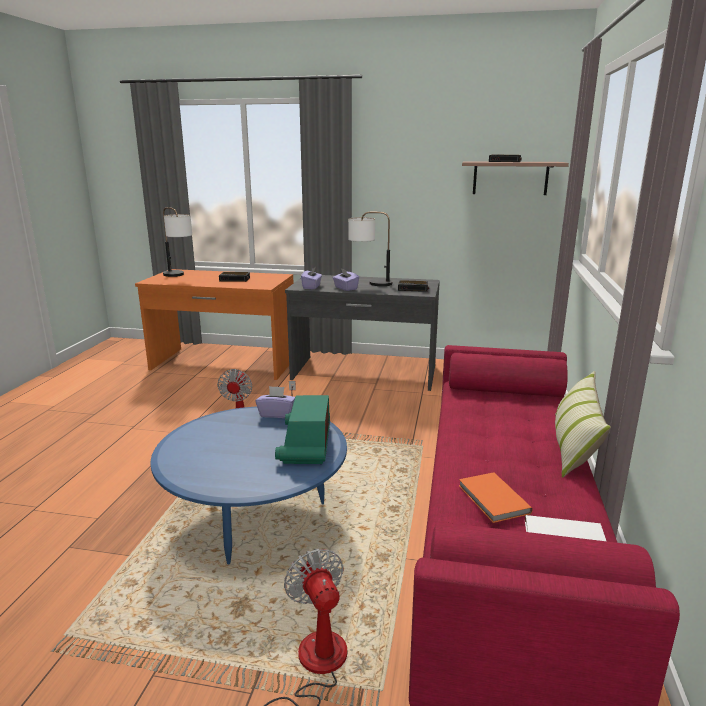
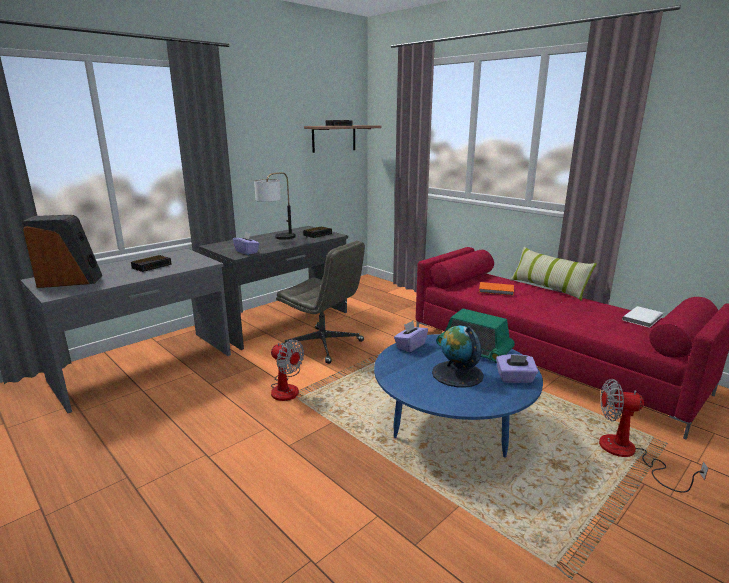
camera: 55 degrees left, 0 degrees up
(179, 276) = (70, 281): table lamp -> speaker
(223, 364) = (144, 368): orange desk -> grey desk
(235, 449) = (457, 374): none -> globe
(344, 405) = (324, 345): none -> grey office chair
(345, 288) = (275, 246): purple tissue box -> purple tissue box (515, 378)
(492, 500) = (597, 320): orange book -> orange book (496, 290)

